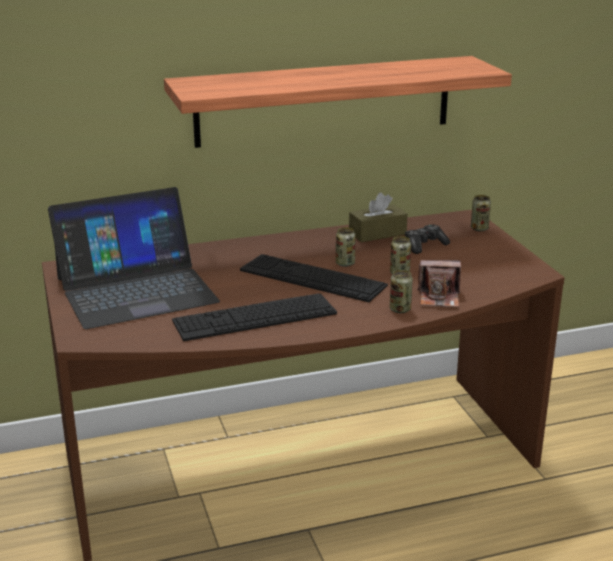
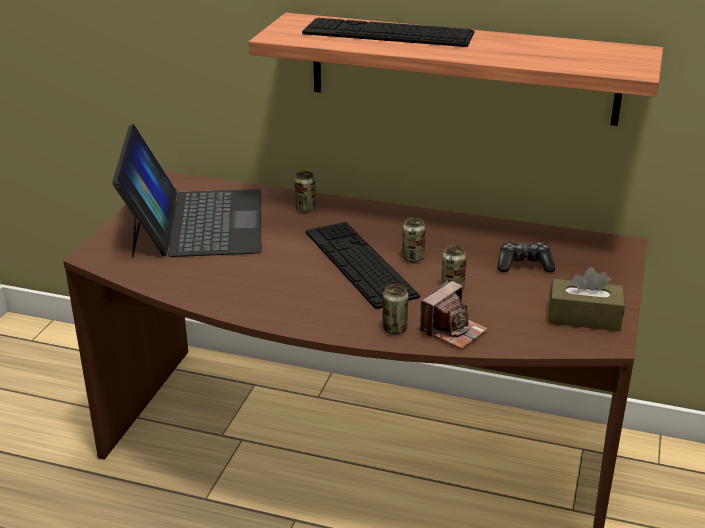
camera: 35 degrees right, 5 degrees up
(136, 289) = (196, 222): laptop -> laptop turned 105 degrees counterclockwise
(255, 317) = (252, 286): keyboard -> keyboard (388, 33)
(377, 233) = (493, 235): brown tissue box -> brown tissue box (584, 317)
(439, 298) = (453, 331): camera -> camera turned 90 degrees counterclockwise
(479, 228) = (616, 264): can -> can (305, 209)

